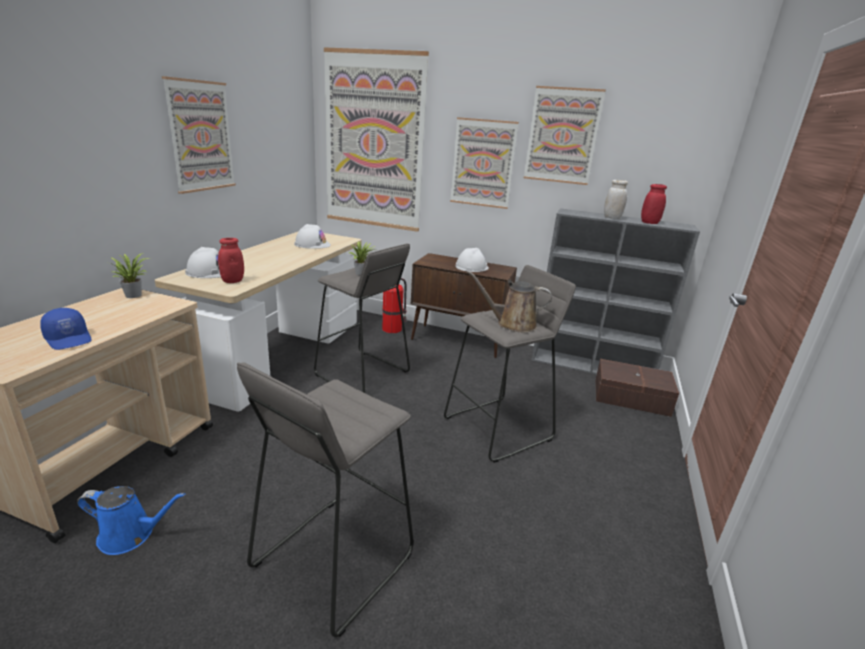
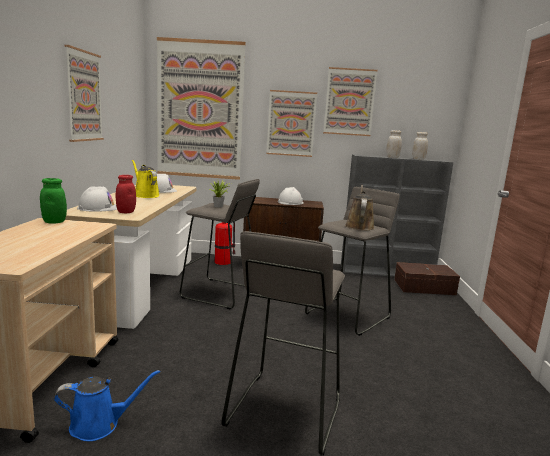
camera: 15 degrees left, 10 degrees down
(69, 339) = (38, 248): blue cap -> none
(134, 295) = (54, 222): potted plant -> green jar
(285, 252) = (145, 195): none -> yellow watering can
(512, 324) = (359, 226): brown watering can -> brown watering can turned 105 degrees clockwise
(649, 223) = (418, 159): red jar -> white jar

